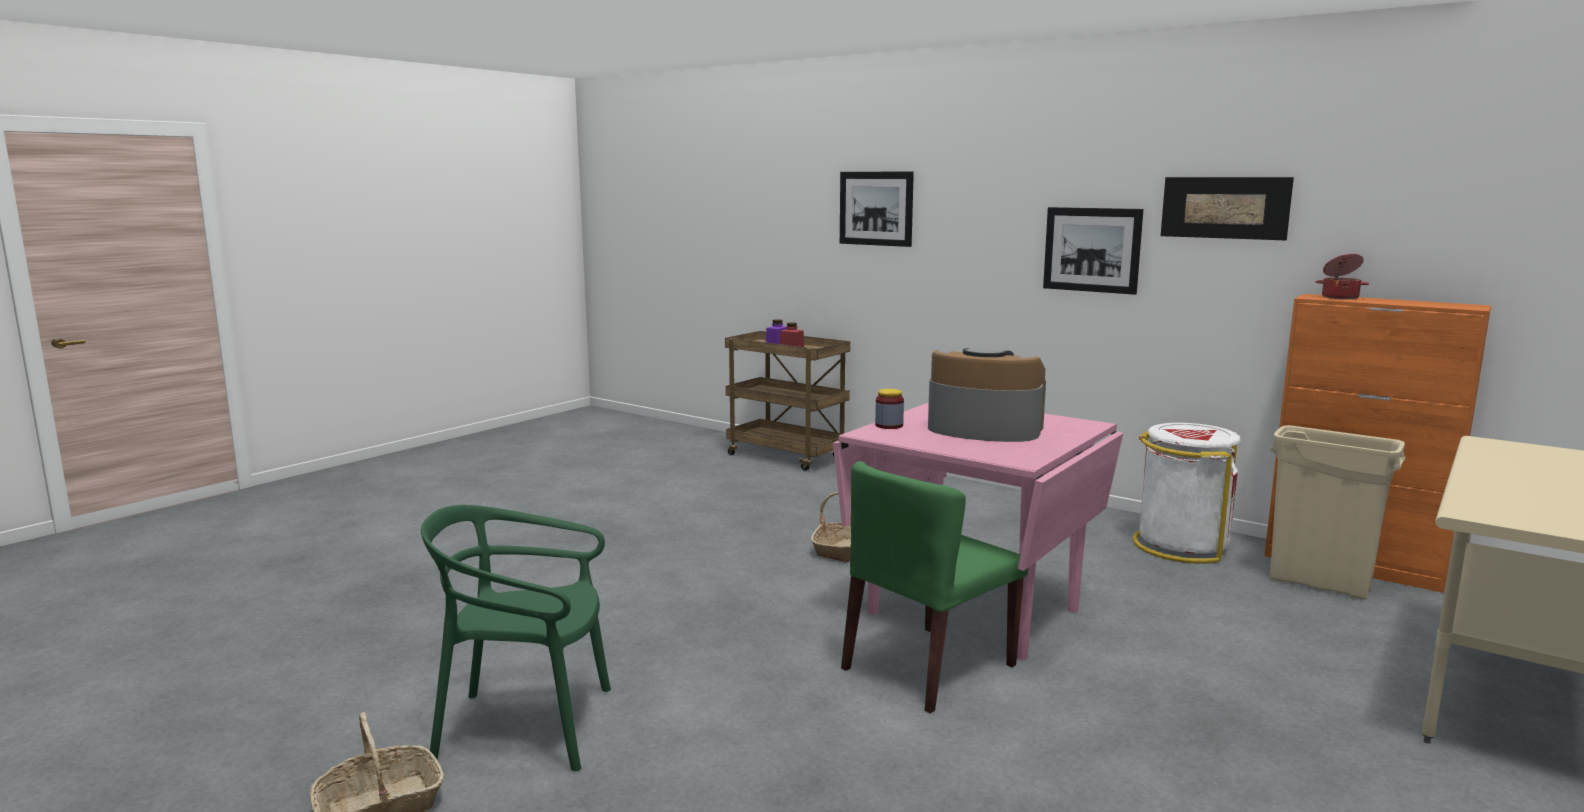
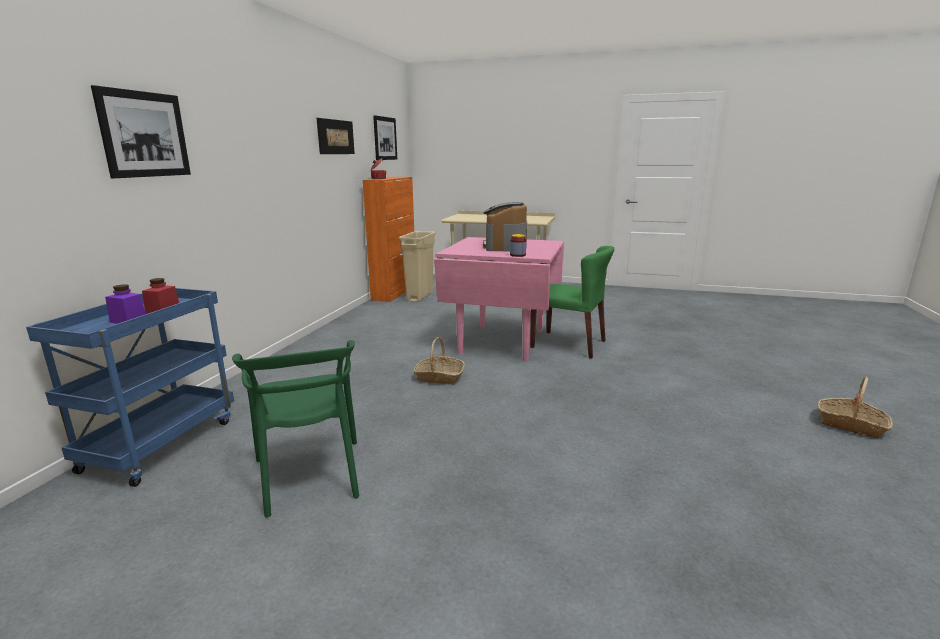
camera: 110 degrees left, 5 degrees up
(527, 727) = (748, 413): green chair -> green chair (310, 475)
(788, 456) = (161, 443): brown cart -> blue cart
(1092, 249) = (296, 165): picture -> picture (385, 138)
(1181, 545) = (384, 312): white trash can -> none

